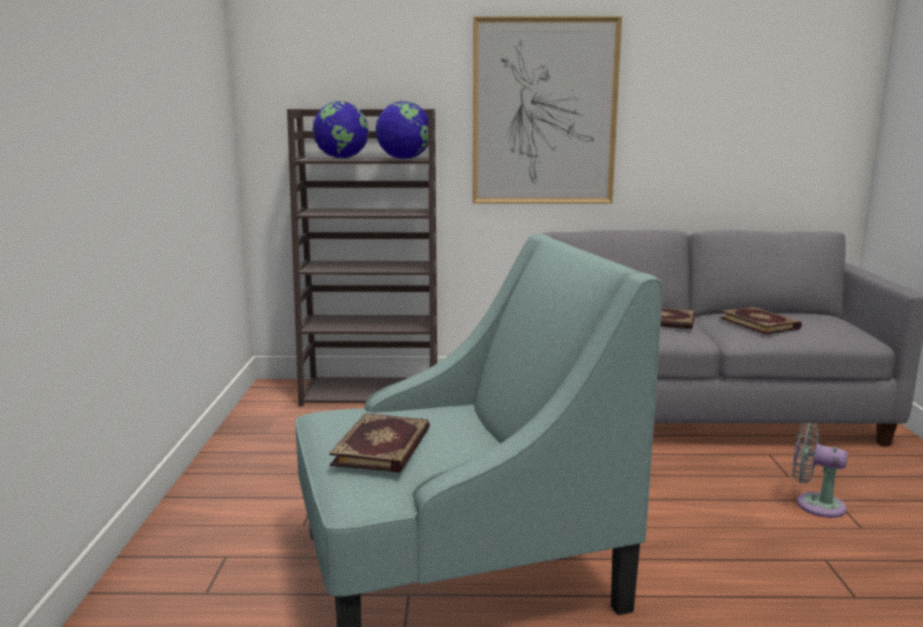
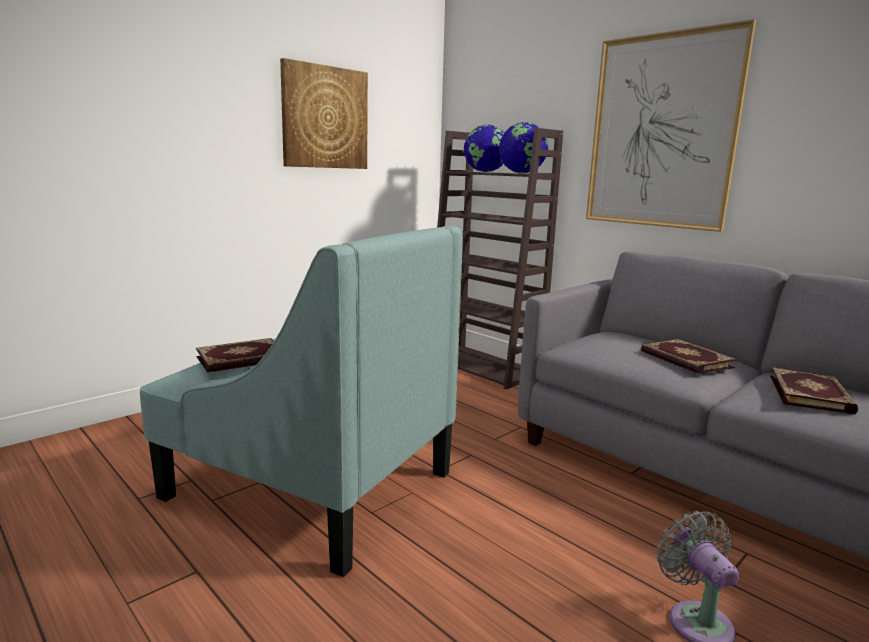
camera: 45 degrees right, 0 degrees up
(165, 99) = (325, 118): none -> picture

